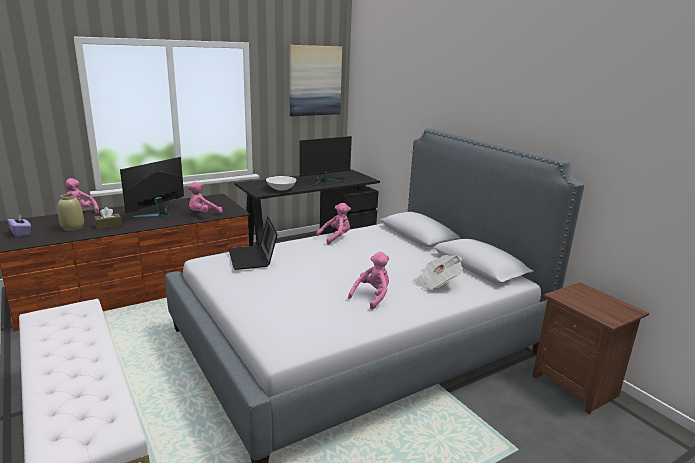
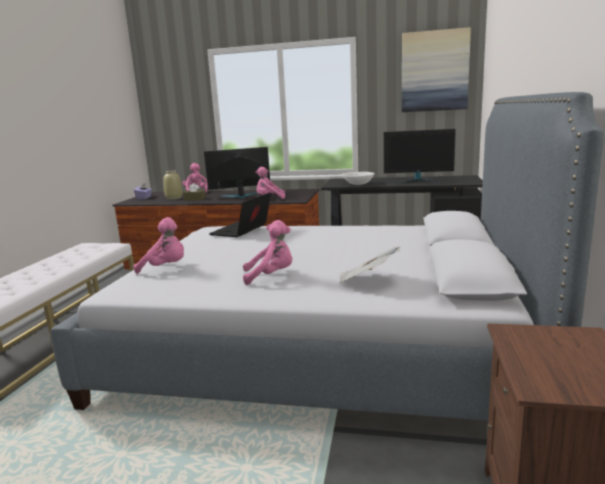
camera: 45 degrees right, 5 degrees down
(336, 238) = (351, 229): pink plush toy -> pink plush toy (166, 268)

